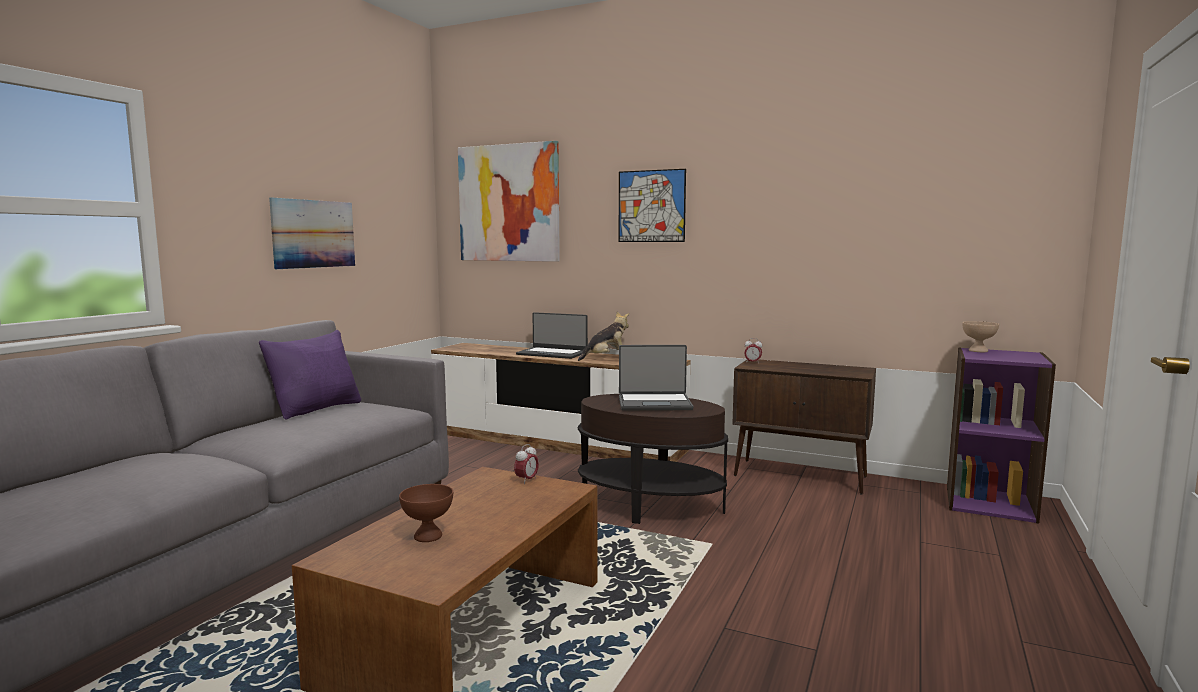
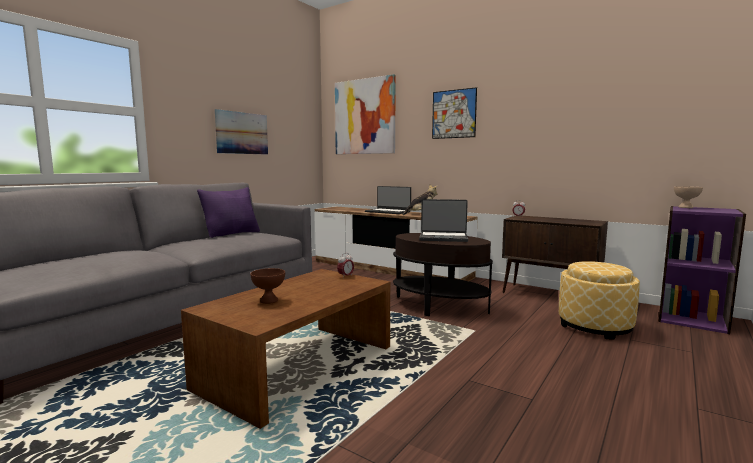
camera: 10 degrees right, 0 degrees up
(871, 523) = (595, 326): none -> ottoman

